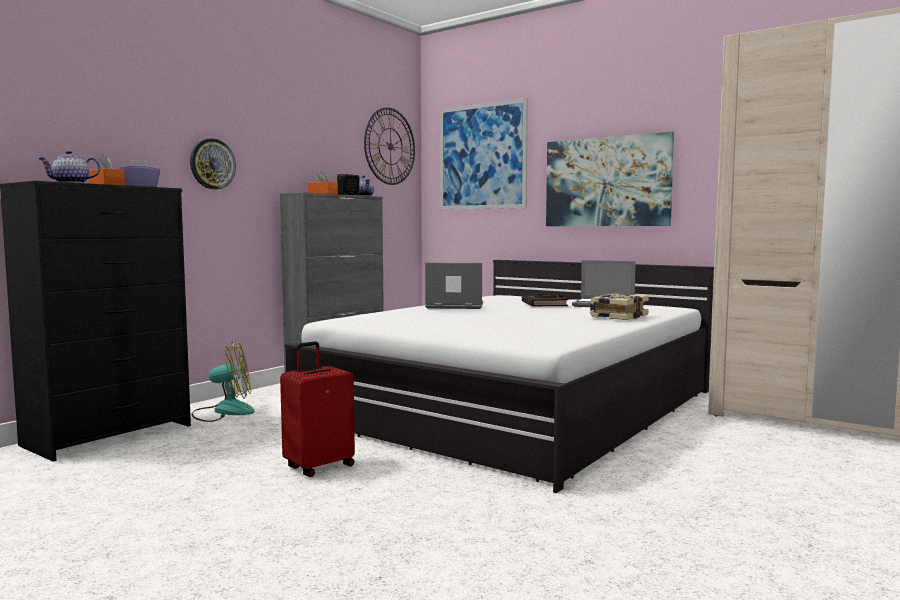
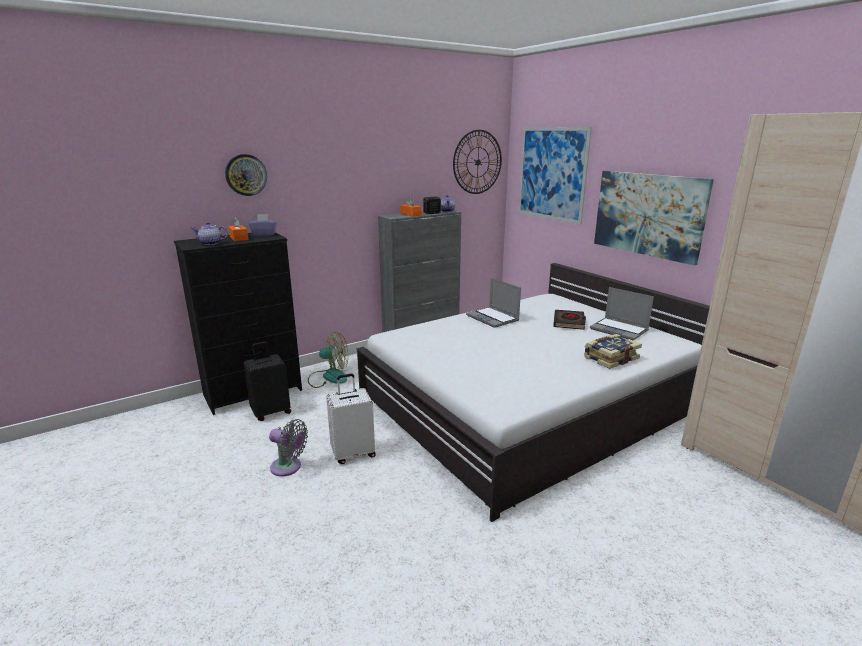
camera: 20 degrees right, 15 degrees up
(155, 448) = (271, 412): none -> black suitcase
(212, 164) = (323, 202): wall clock -> wall clock (246, 175)
(228, 490) = (288, 467): none -> grey fan
(319, 466) = (353, 453): red suitcase -> white suitcase
(454, 306) = (493, 318): laptop -> laptop turned 150 degrees counterclockwise

